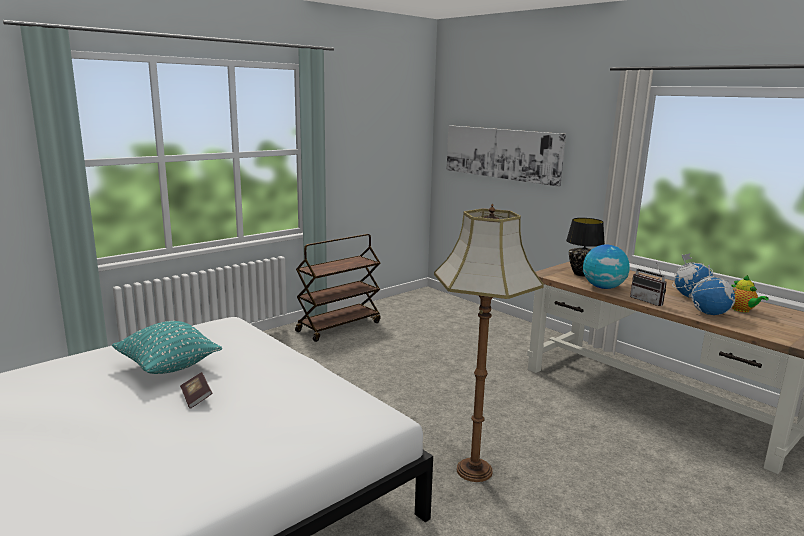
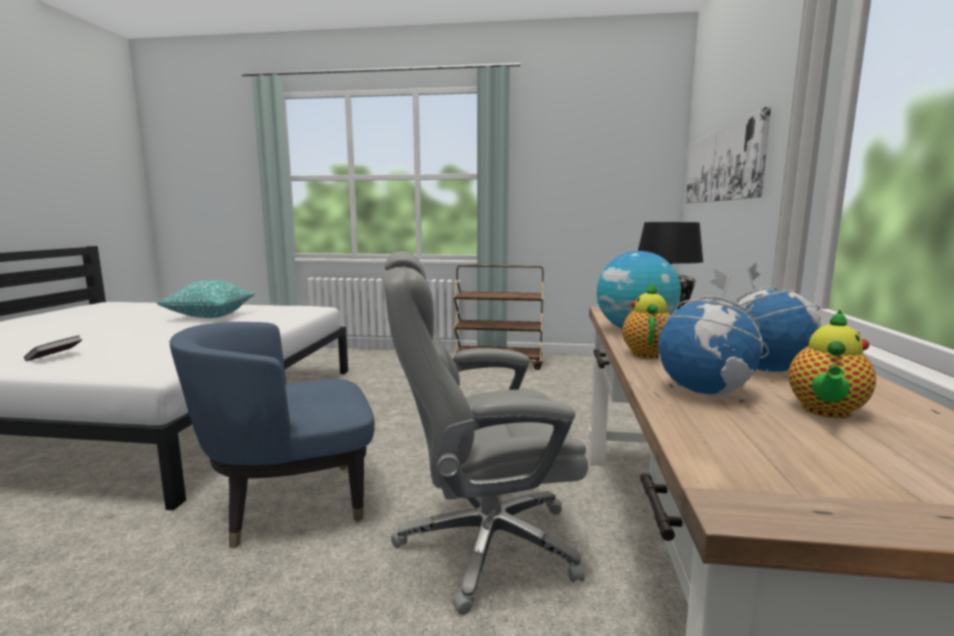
camera: 50 degrees right, 5 degrees down
(196, 397) = (160, 330): book -> book (55, 357)
(474, 471) = (291, 503): floor lamp -> blue armchair
(583, 431) = (484, 544): none -> grey office chair
(649, 301) = (647, 353): radio -> teapot

